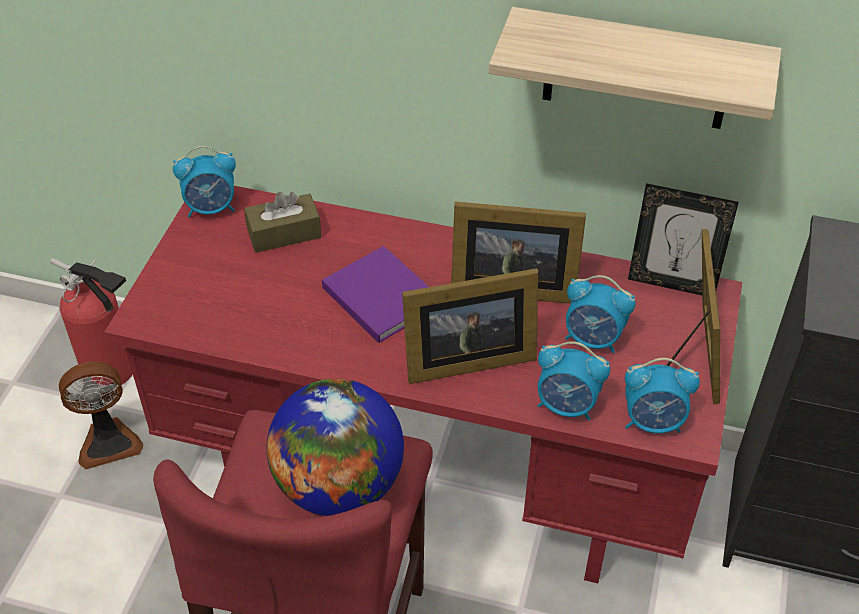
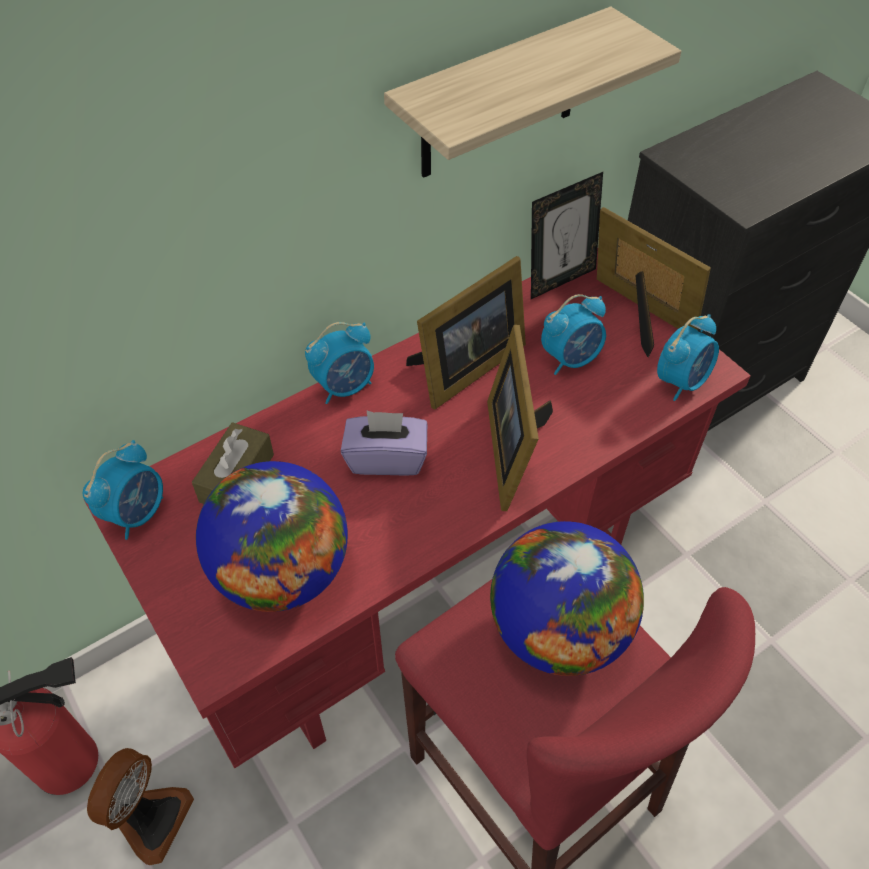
camera: 50 degrees left, 5 degrees up
(235, 303) = (282, 572): none -> globe
(379, 295) = (386, 458): purple book -> purple tissue box
(464, 358) = (514, 449): picture frame -> picture frame turned 150 degrees clockwise
(567, 406) = (622, 419): alarm clock -> alarm clock (345, 386)

